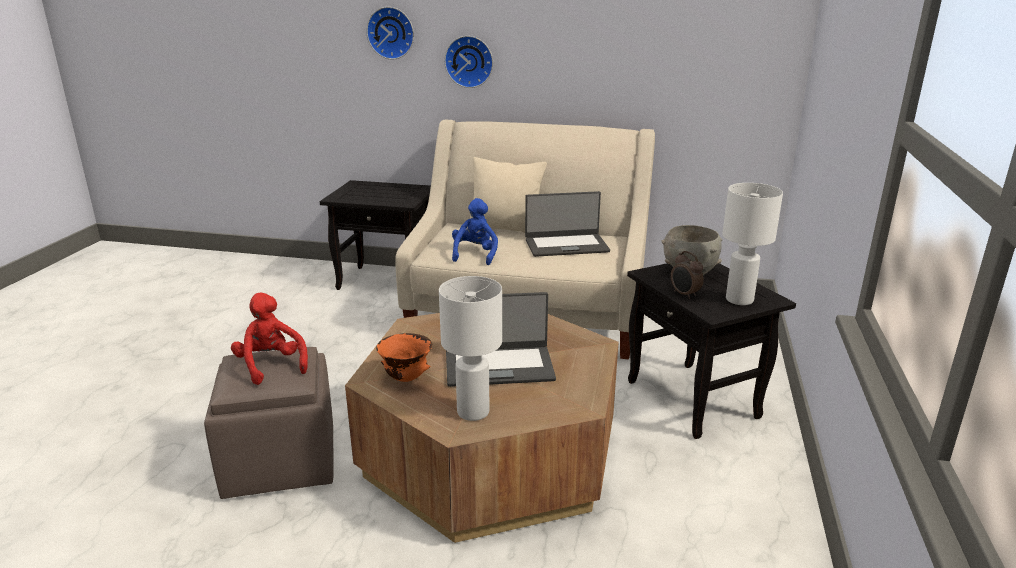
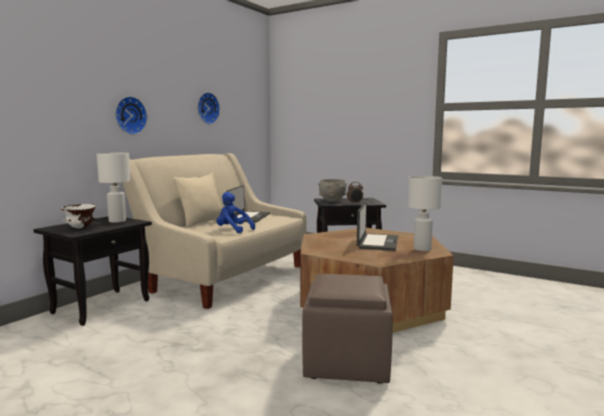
camera: 70 degrees left, 15 degrees down
(271, 365) = (345, 280): red plush toy -> none
(359, 193) = (80, 228): none -> white bowl
(391, 33) = (69, 91): wall clock -> wall clock (206, 108)
(406, 378) = (381, 256): orange bowl -> none
(738, 300) = (366, 200): white table lamp -> white table lamp (117, 221)

